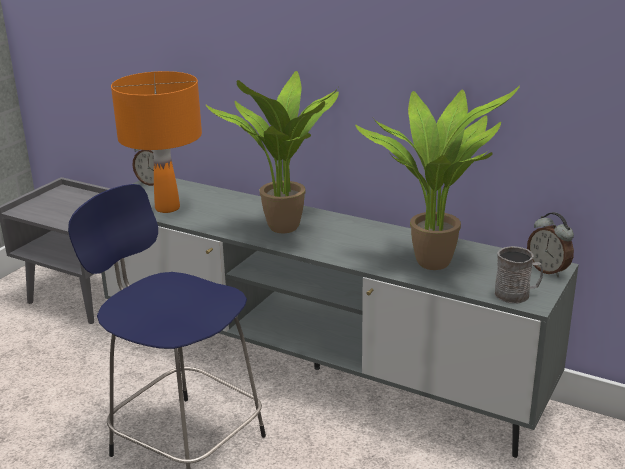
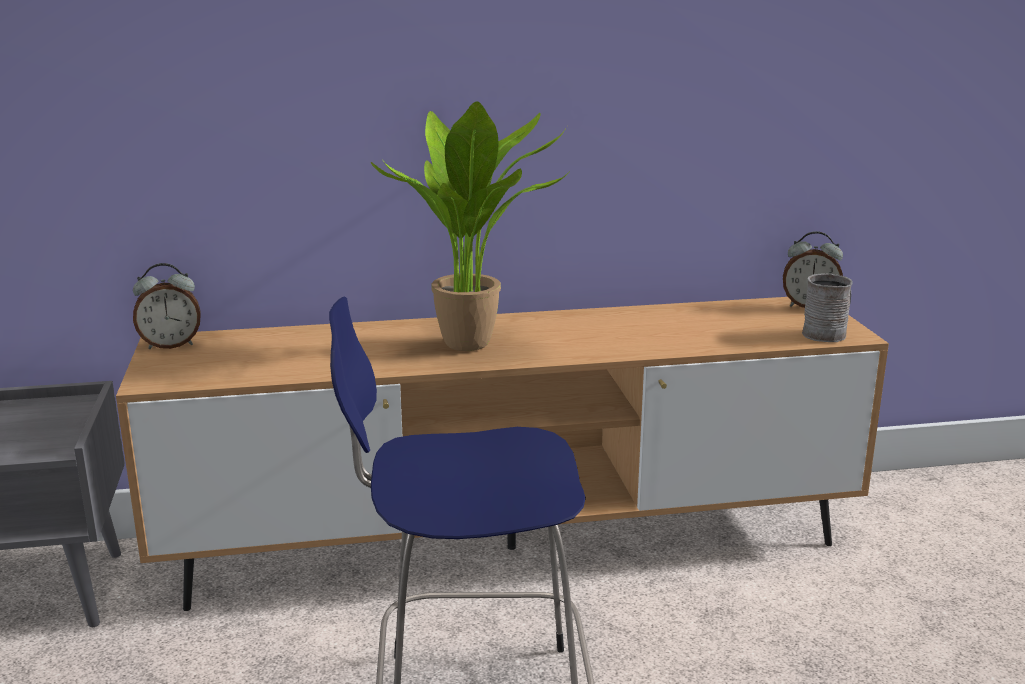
camera: 40 degrees left, 5 degrees down
(167, 208) = (256, 366): orange table lamp -> none
(316, 368) = (511, 548): grey tv stand -> brown tv stand
(435, 261) = (697, 328): potted plant -> none

